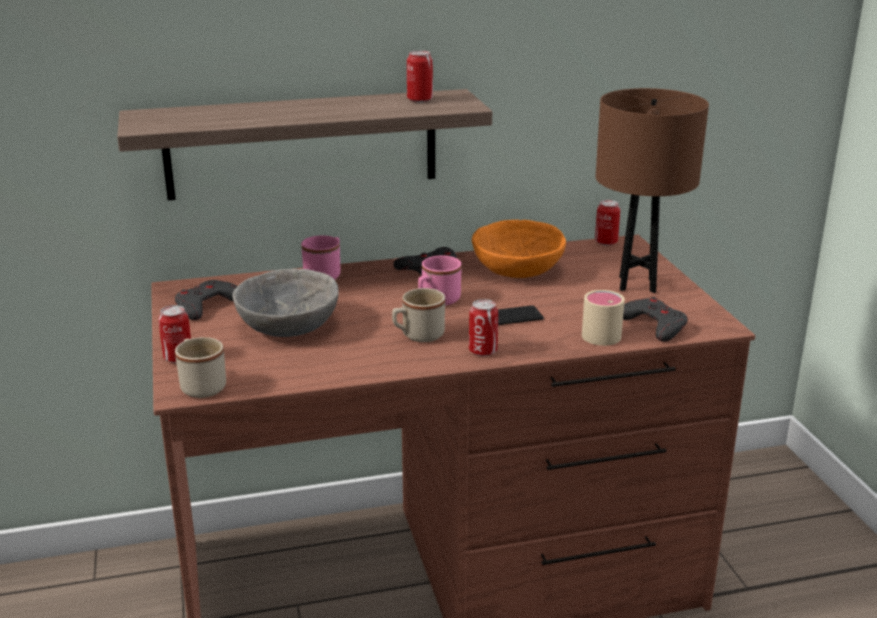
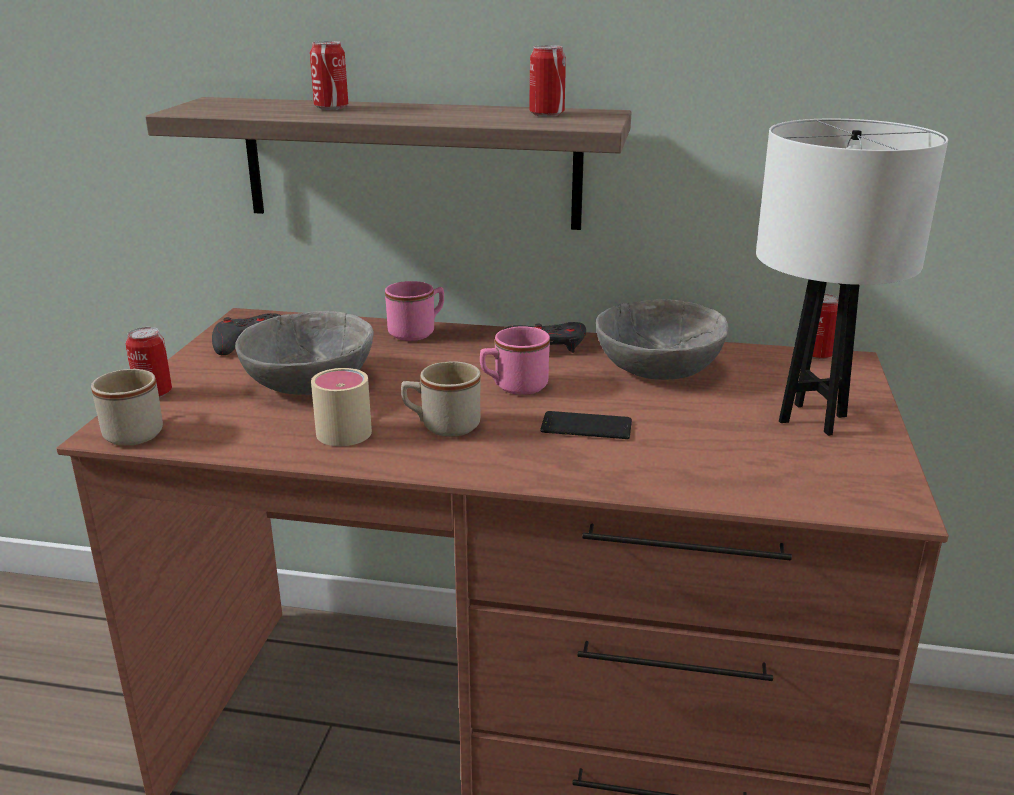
camera: 25 degrees right, 0 degrees up
(483, 351) = (503, 464): can -> can (331, 108)
(518, 269) = (659, 368): orange bowl -> grey bowl
(598, 332) = (690, 474): beige mug -> beige mug (348, 427)
(636, 284) = (812, 418): brown table lamp -> white table lamp
(654, 325) = (786, 482): grey game controller -> none

